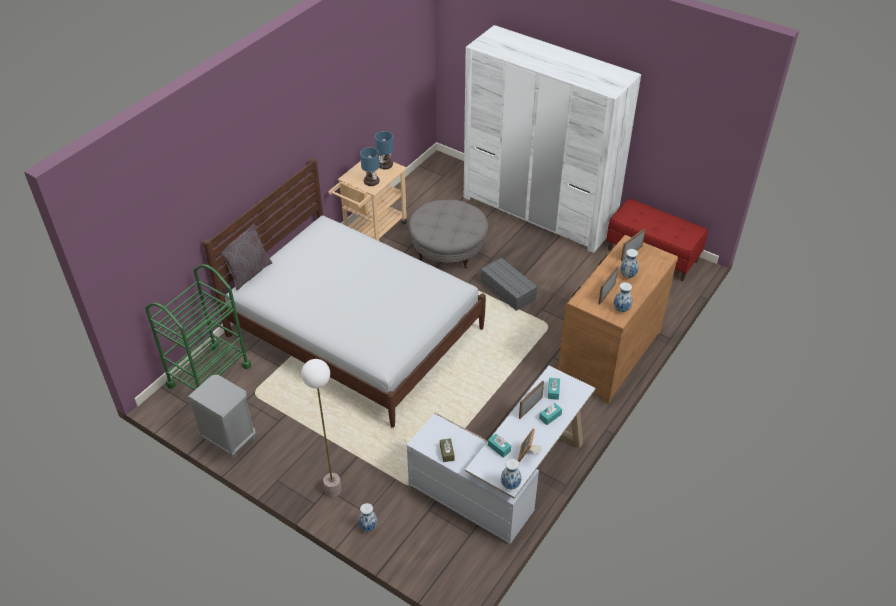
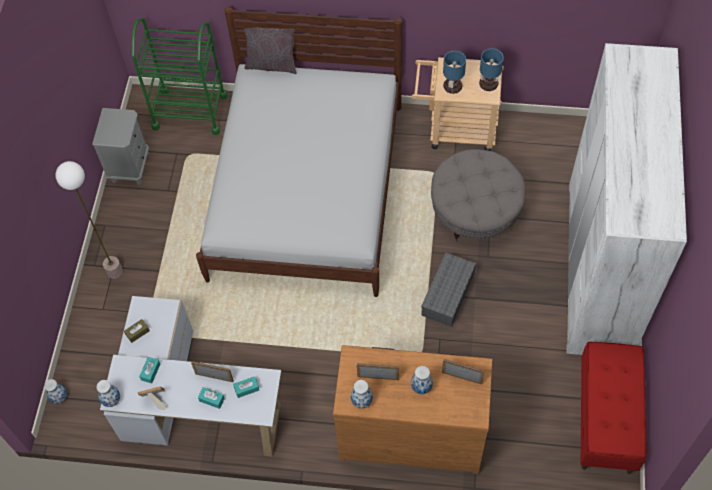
camera: 65 degrees right, 15 degrees up
(368, 526) = (89, 318): vase -> vase (60, 398)

